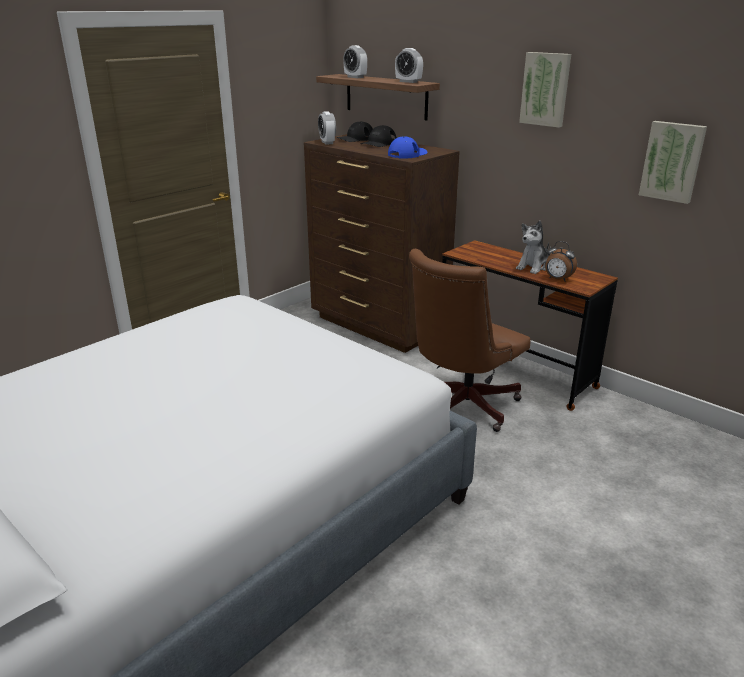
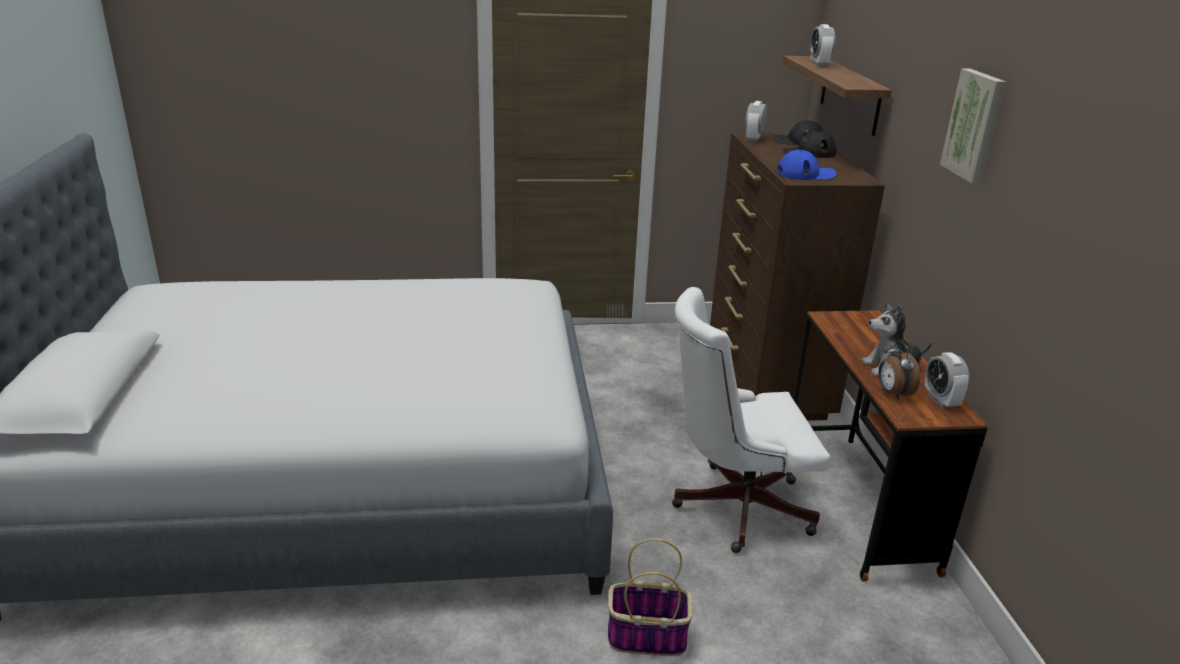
camera: 40 degrees right, 0 degrees up
(408, 82) = (855, 81): alarm clock -> alarm clock (941, 400)
(460, 406) = (733, 506): brown office chair -> white office chair
(521, 508) = (645, 637): none -> basket
(672, 161) = (1075, 275): picture -> none

